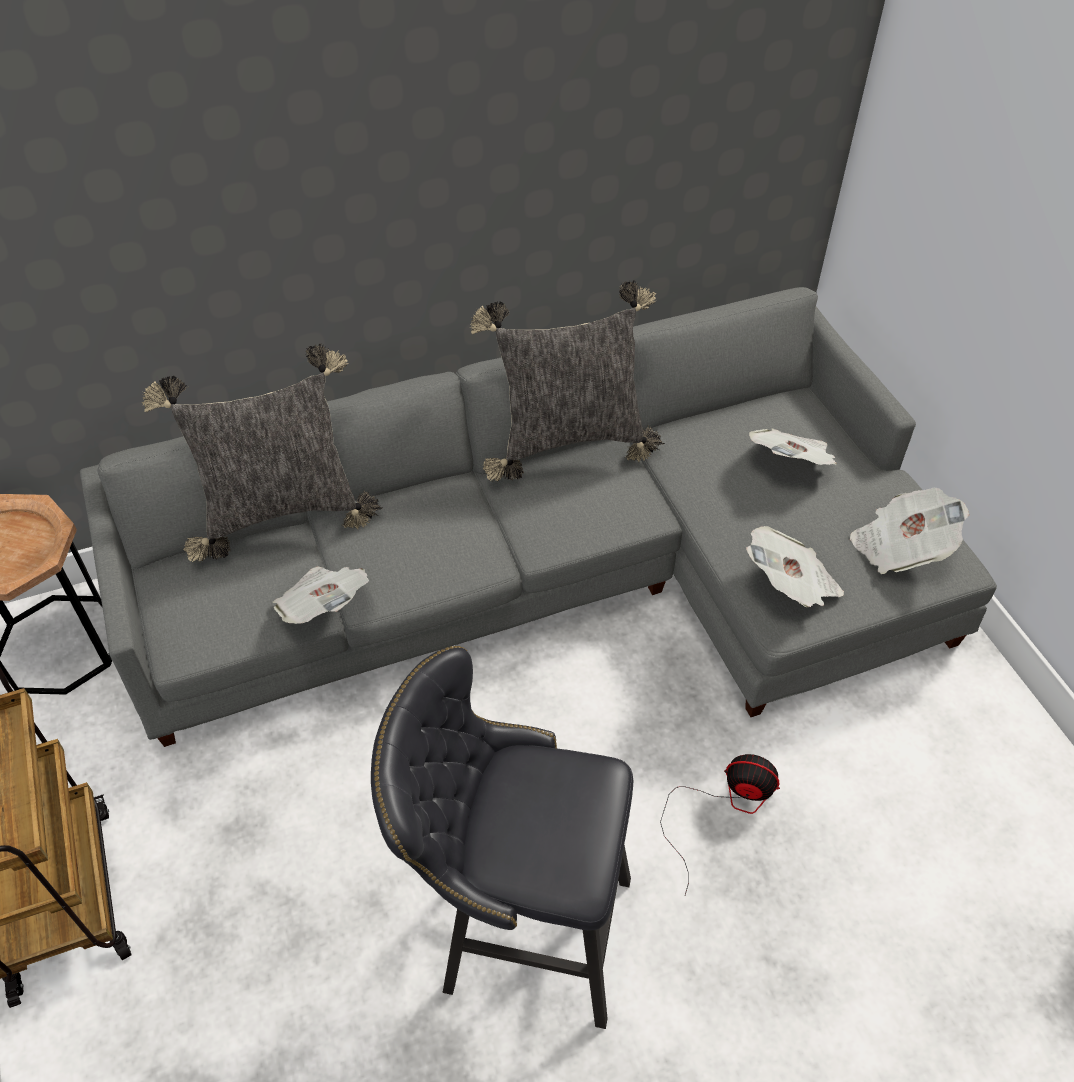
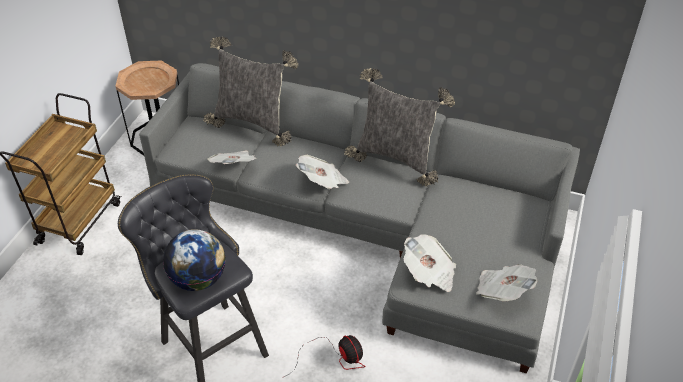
camera: 40 degrees right, 5 degrees down
(567, 838) = (198, 279): none -> globe
(791, 463) = (493, 226): newspaper -> newspaper (323, 182)

